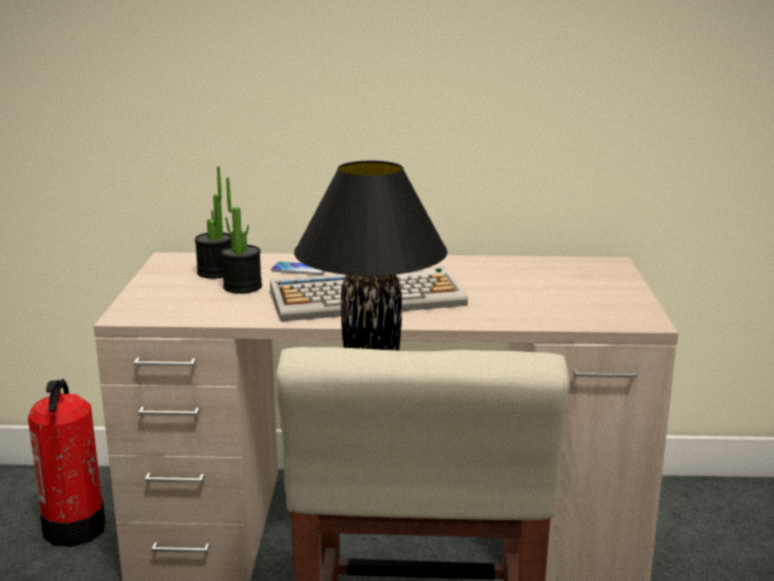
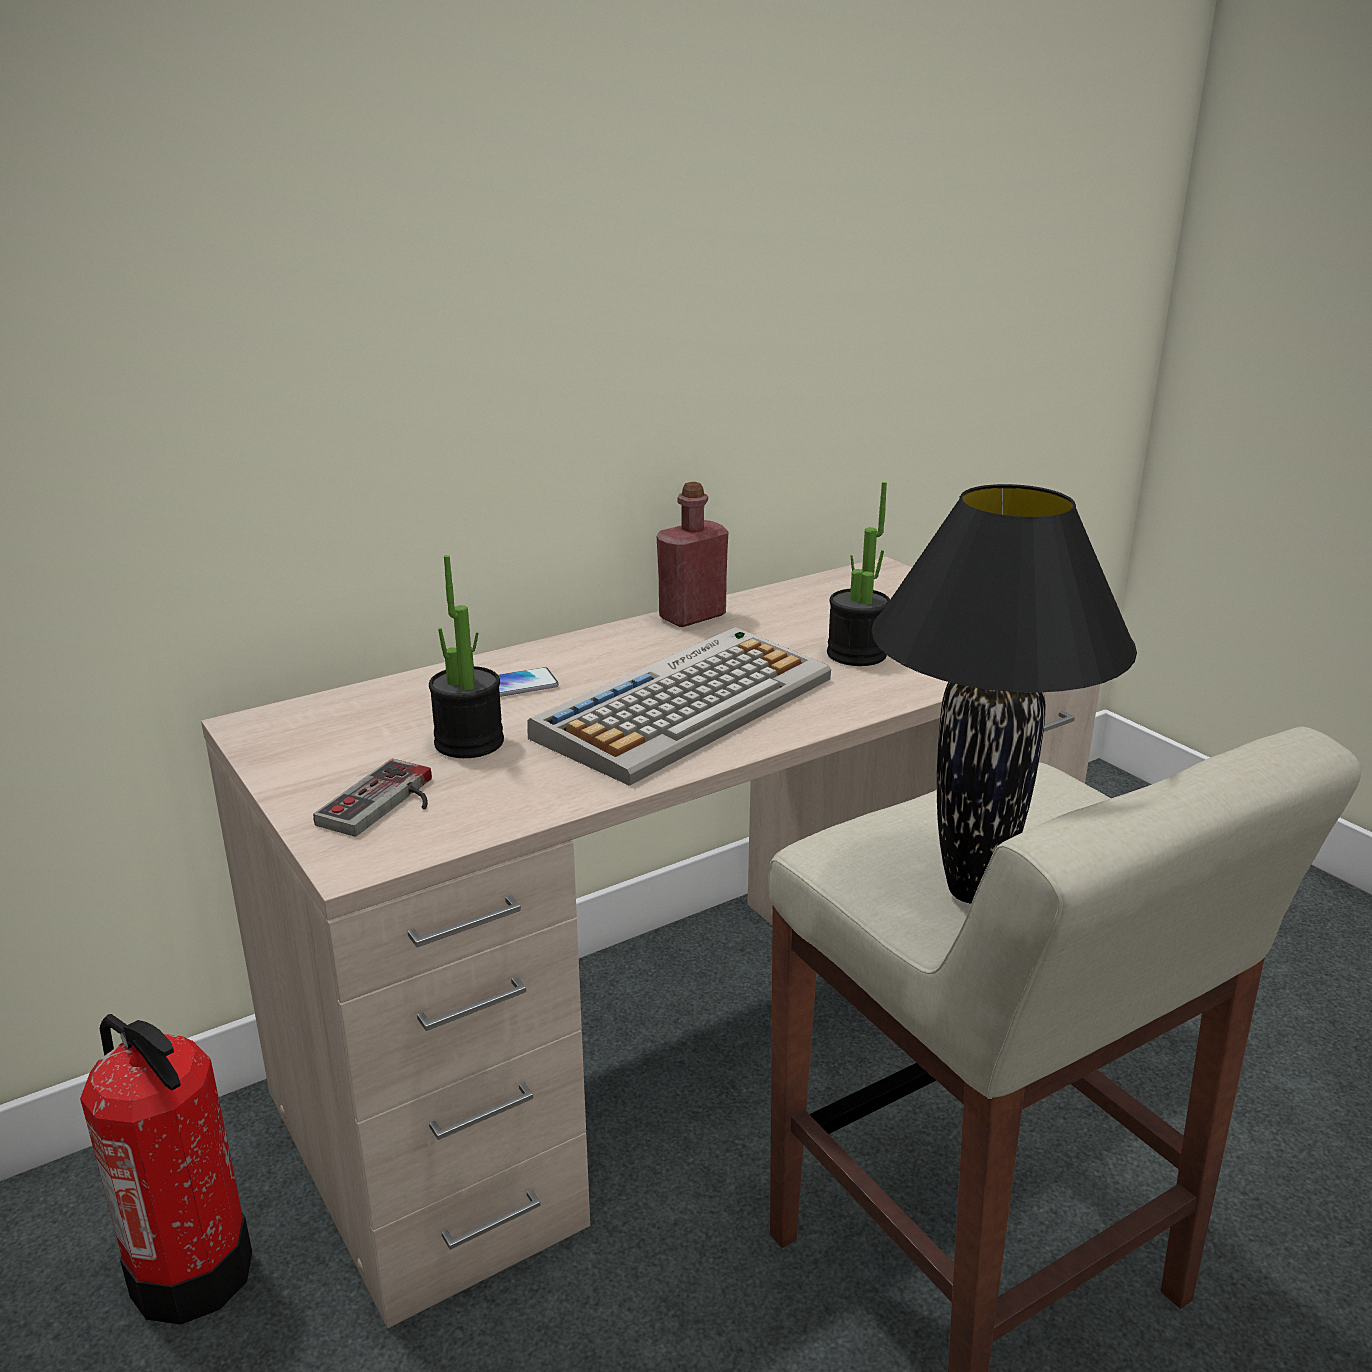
camera: 35 degrees left, 5 degrees up
(170, 300) = (387, 804): none -> game controller
(215, 272) = (380, 729): potted plant -> potted plant (856, 654)
(448, 261) = (692, 616): none -> red bottle

